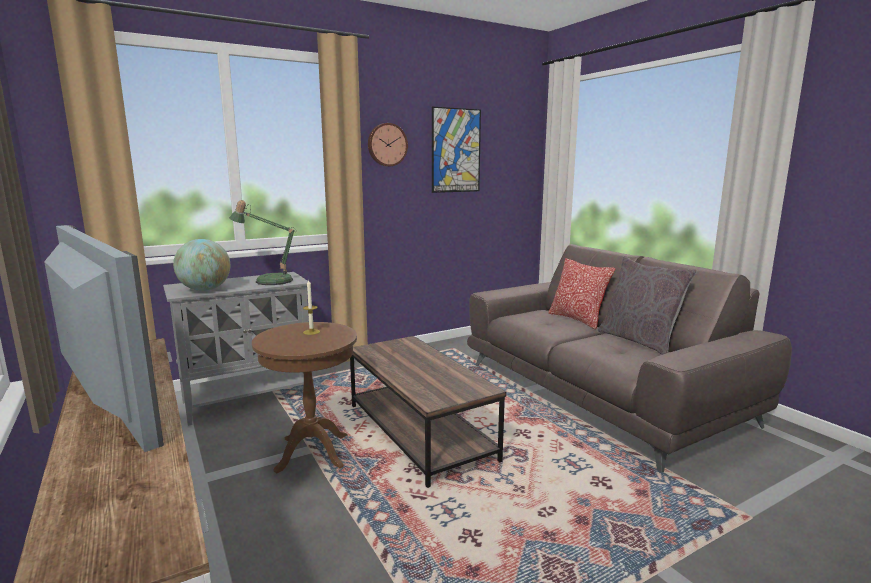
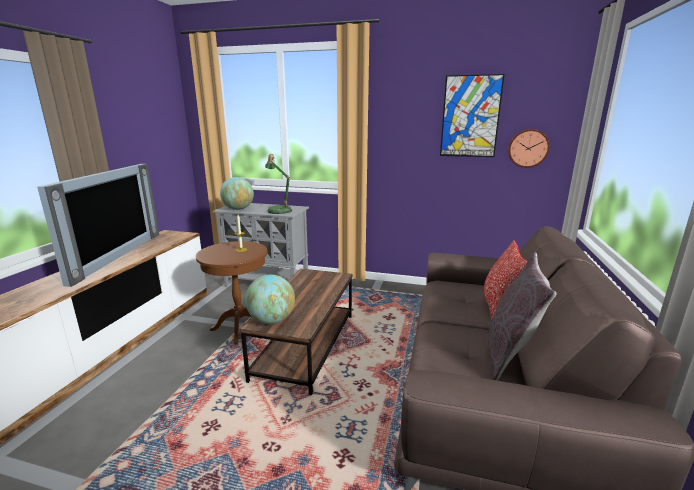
camera: 45 degrees right, 5 degrees up
(387, 145) = (398, 112): wall clock -> wall clock (527, 148)
(439, 394) = (272, 320): none -> globe

